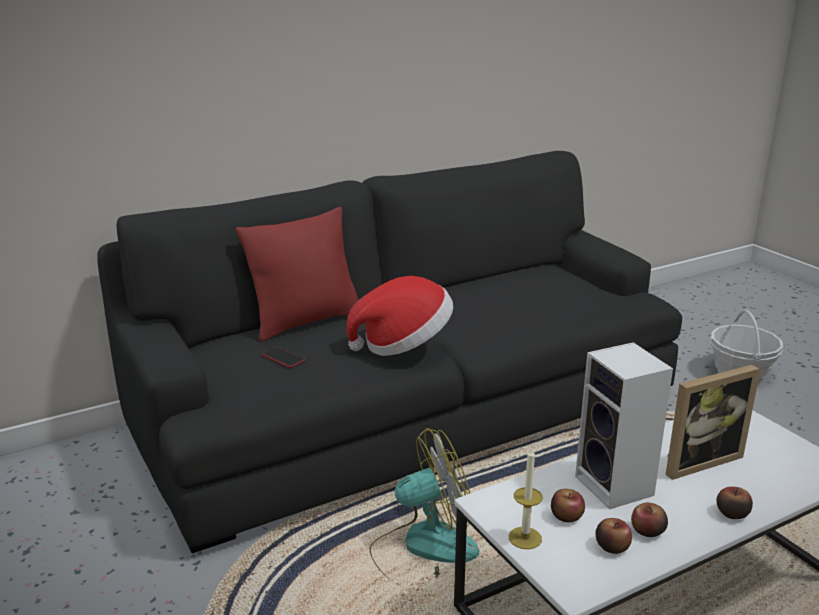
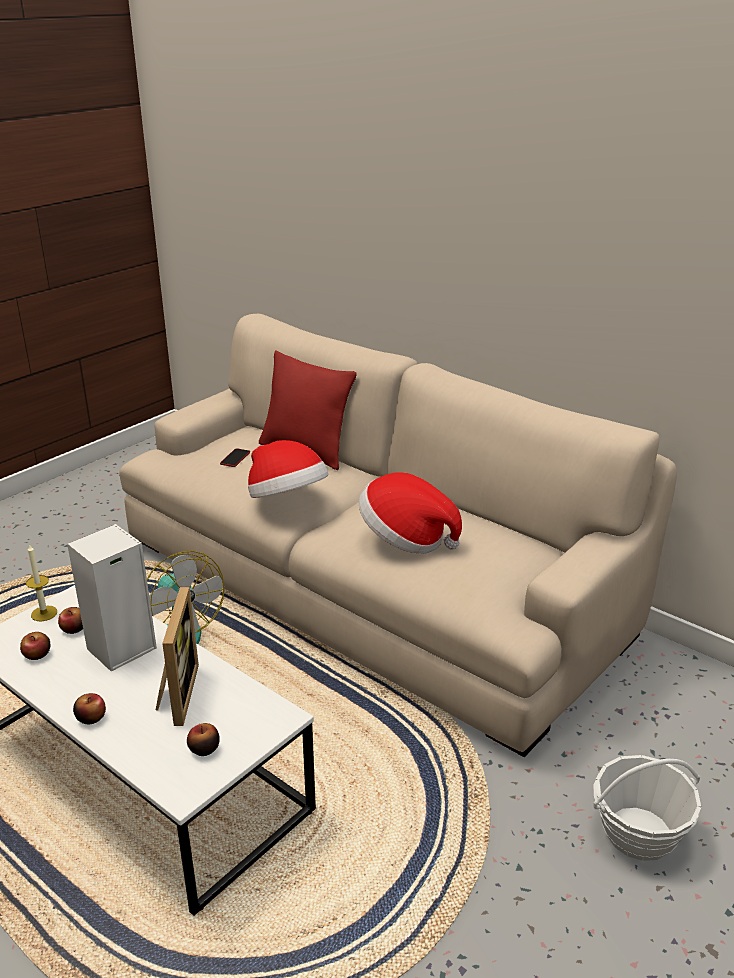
camera: 70 degrees right, 5 degrees up
(409, 412) = (368, 587): black sofa -> beige sofa
(513, 306) = (405, 539): none -> hat
(647, 531) = (59, 671): apple -> apple (204, 749)
(697, 460) = (176, 694): picture frame -> picture frame turned 135 degrees counterclockwise

